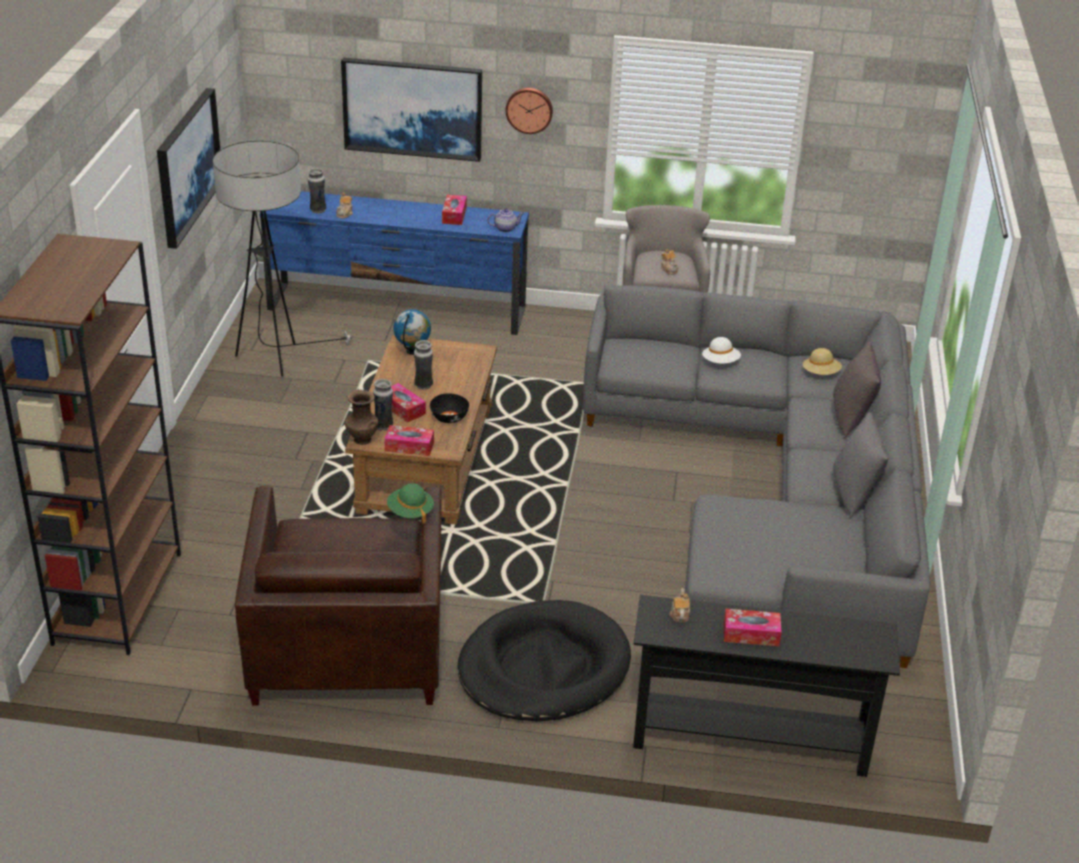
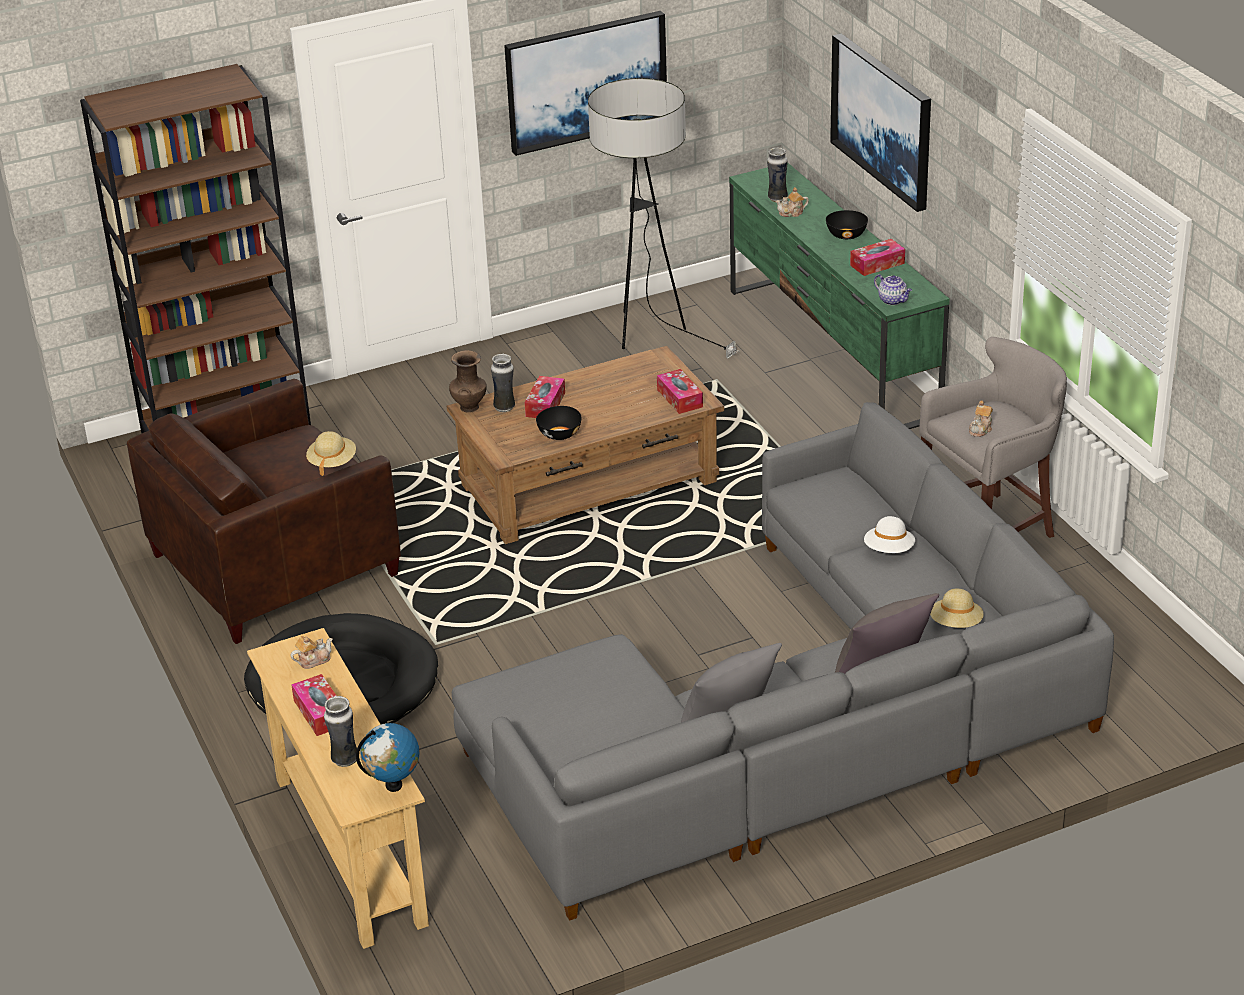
camera: 60 degrees right, 0 degrees up
(398, 309) = (832, 353): blue tv stand -> green tv stand
(402, 209) = (846, 235): none -> black bowl
(409, 446) = (487, 434): tissue box -> tissue box (680, 398)
(410, 512) = (332, 462): green hat -> beige hat
(412, 351) = (650, 368): globe -> globe (393, 785)
(423, 386) = (597, 398): vase -> vase (344, 760)
(529, 109) = (962, 169): wall clock -> none
(750, 742) = (348, 851): black console table -> beige console table

